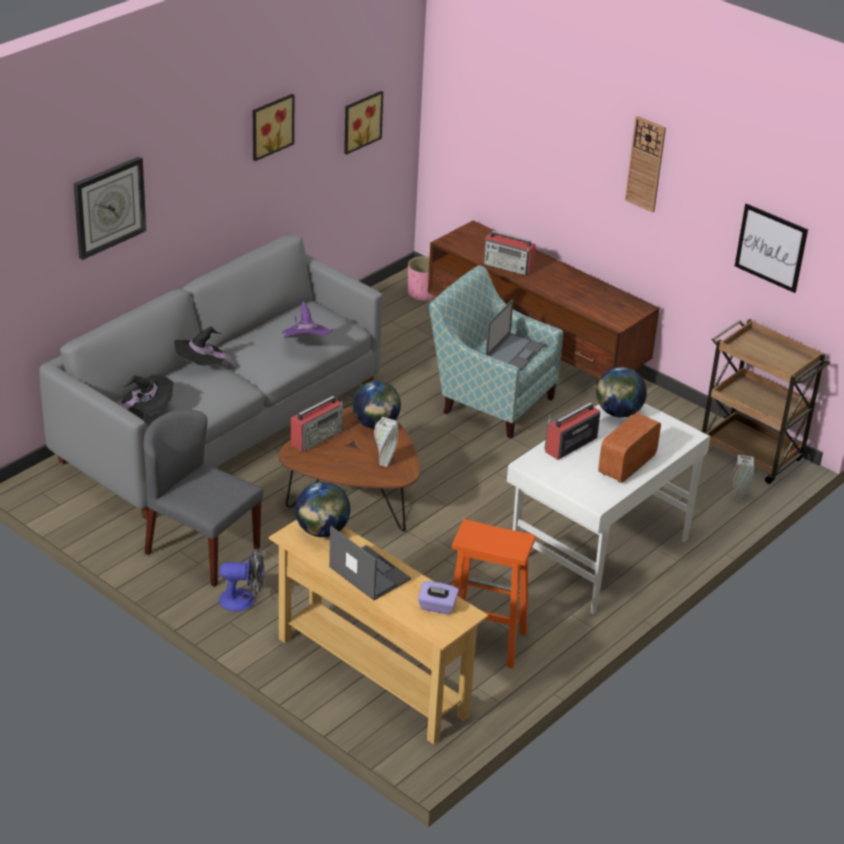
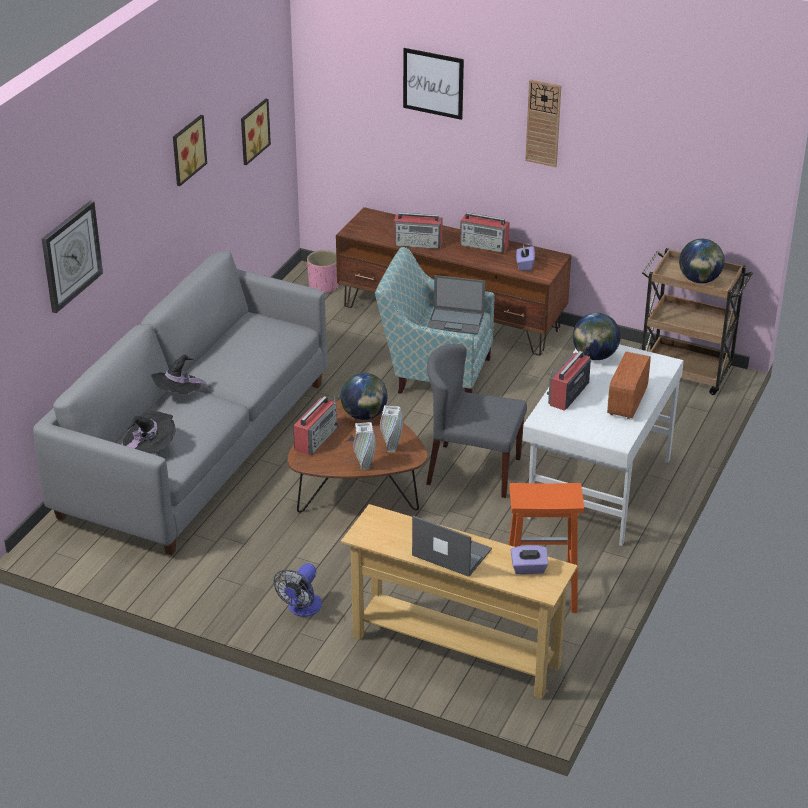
camera: 15 degrees left, 0 degrees up
(201, 550) = (238, 571): grey chair -> grey chair (473, 471)
(243, 600) = (301, 609): fan -> fan turned 135 degrees clockwise
(306, 346) = (268, 355): purple hat -> none
(322, 531) = (387, 524): globe -> globe (699, 280)
(514, 351) = (456, 321): laptop -> laptop turned 90 degrees clockwise
(574, 281) = (484, 245): none -> radio
(605, 309) = (524, 265): none -> purple tissue box
(738, 498) = (694, 413): white vase -> white vase (364, 467)
(771, 247) = (680, 178): picture -> picture (433, 83)

